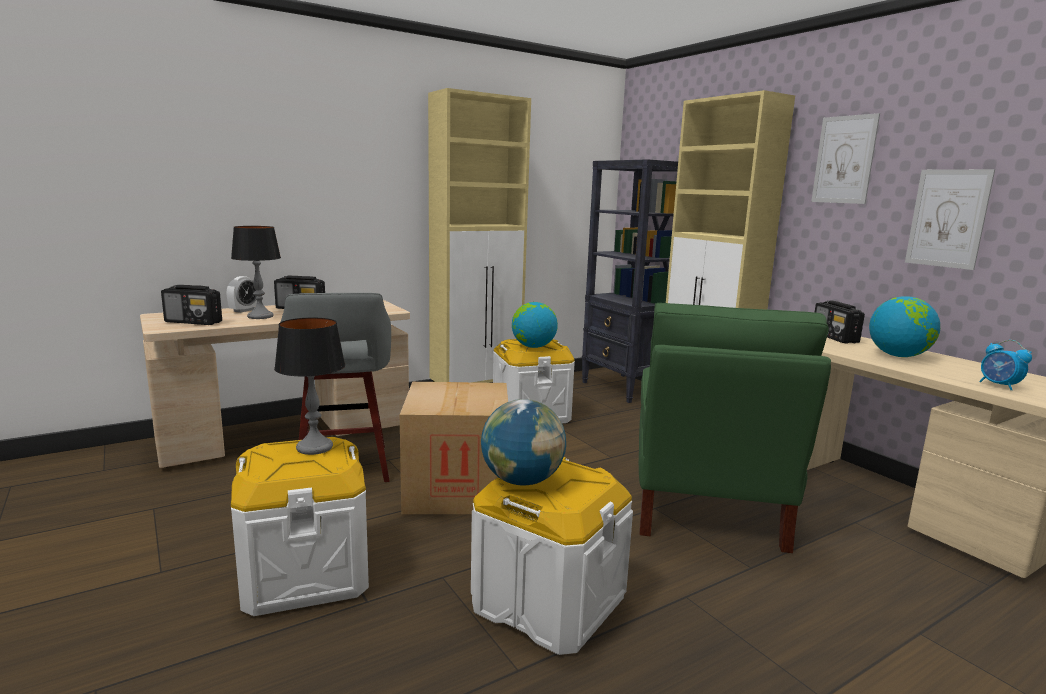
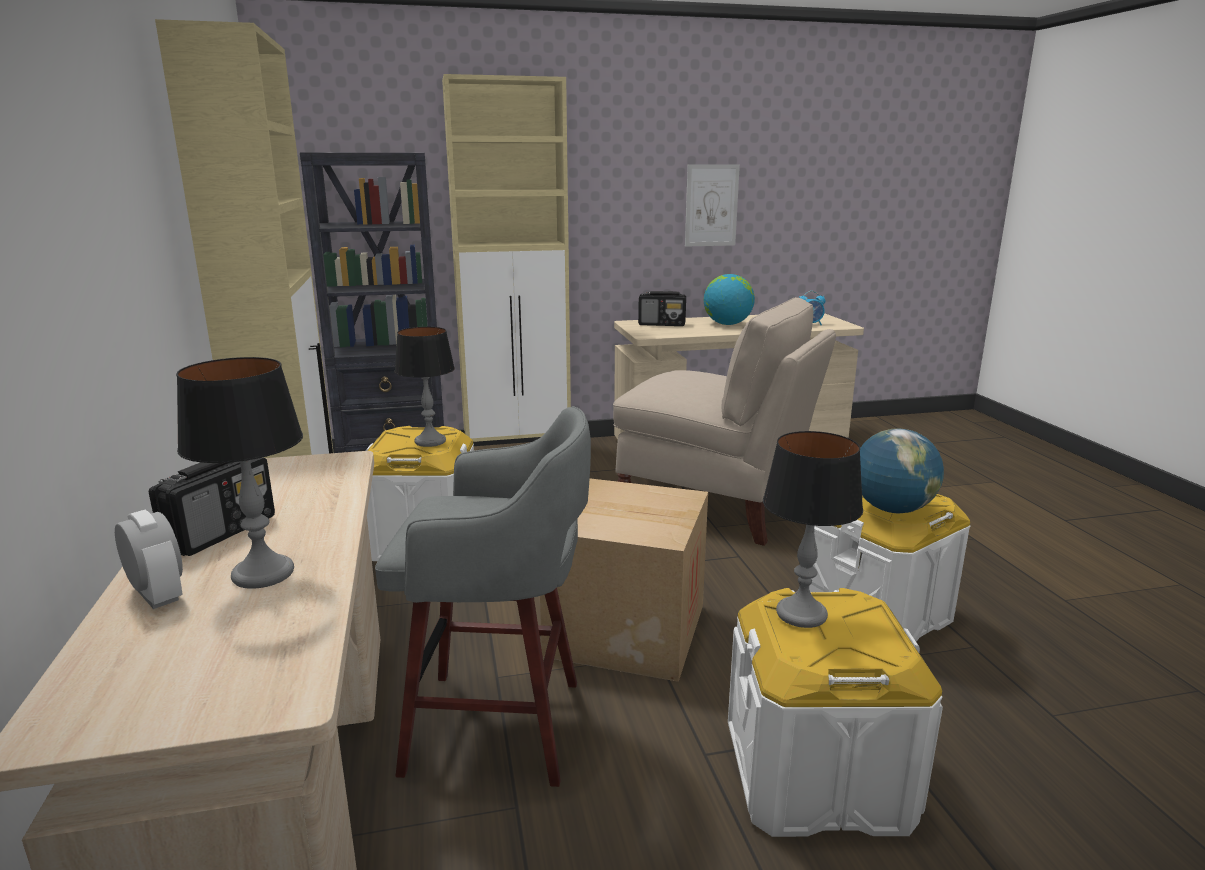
camera: 70 degrees left, 5 degrees up
(194, 322) = (243, 656): radio -> none
(533, 347) = (430, 441): globe -> table lamp
(705, 505) = (716, 504): green chair -> beige chair
(844, 160) = (617, 154): picture -> none

